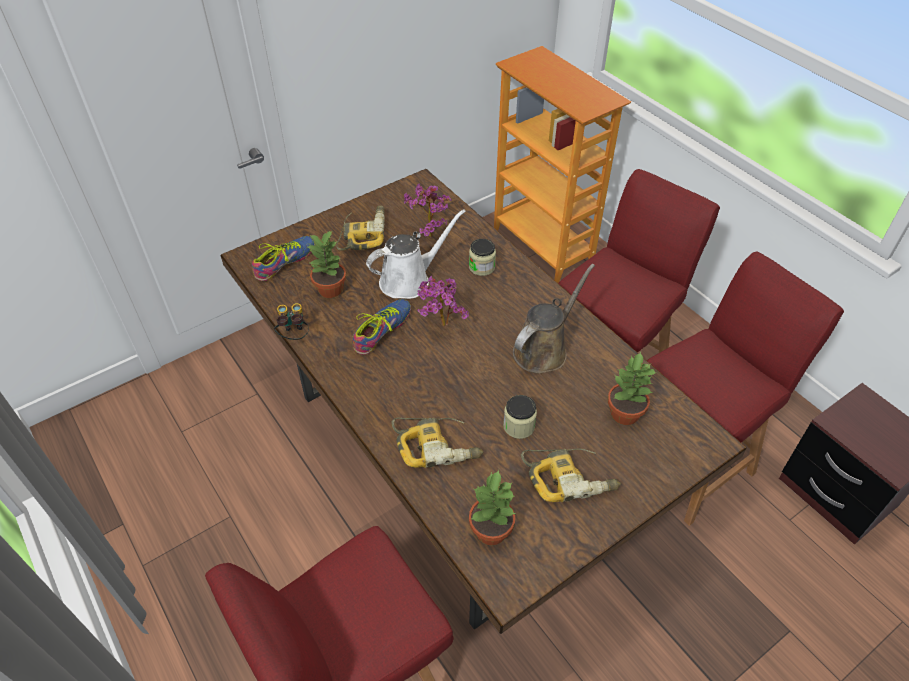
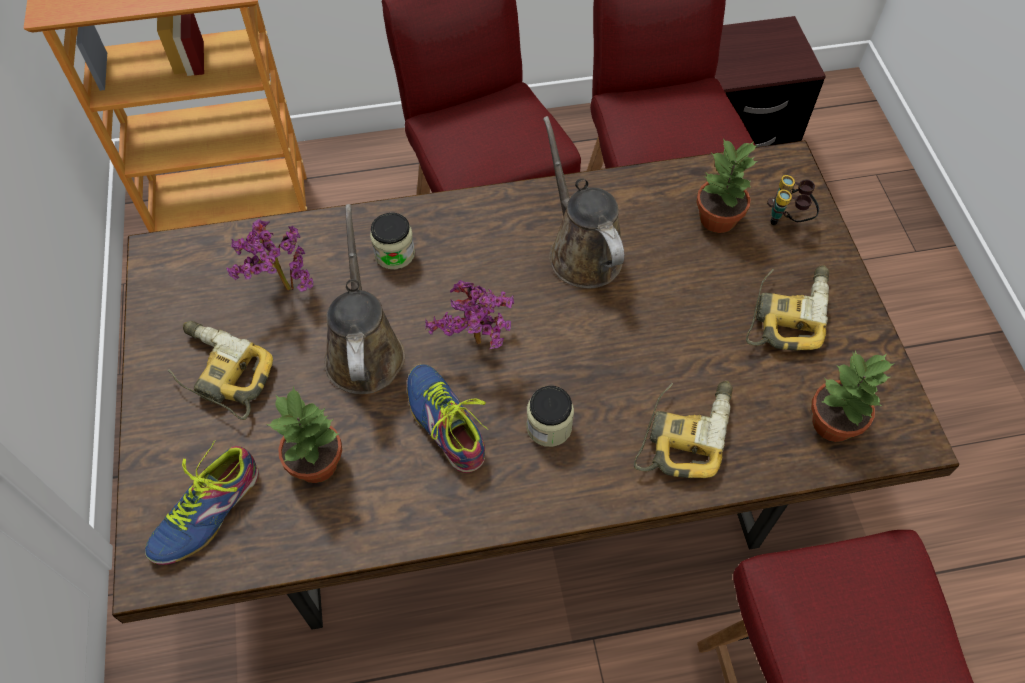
camera: 65 degrees left, 10 degrees up
(285, 262) = (207, 512): shoe -> shoe turned 120 degrees counterclockwise
(294, 336) = (389, 549): binoculars -> binoculars (787, 219)
(409, 280) = (364, 350): white watering can -> brown watering can
(519, 426) = (691, 329): jar -> jar (549, 426)

